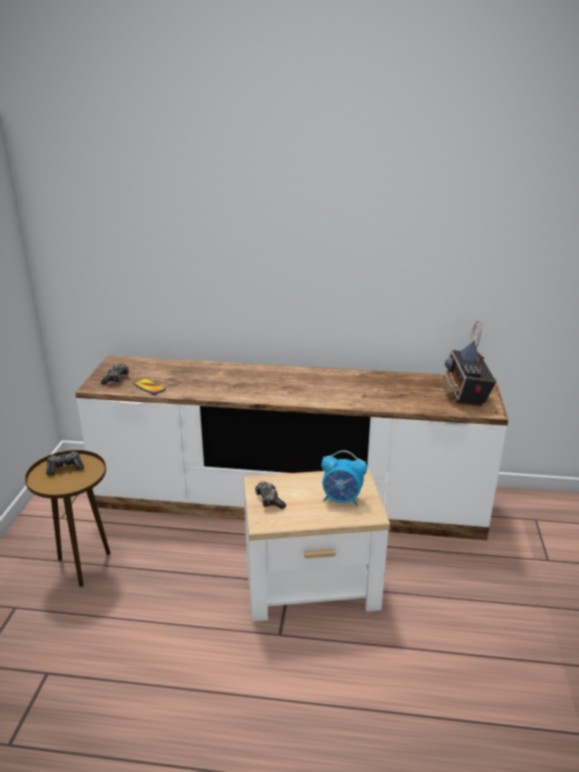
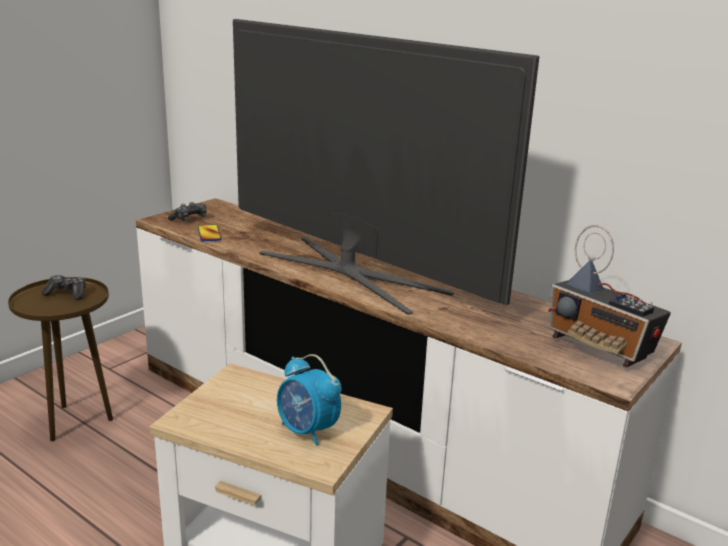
camera: 30 degrees right, 5 degrees down
(269, 500) = (221, 398): game controller -> none
(283, 388) = (352, 272): none -> television
(465, 394) = (600, 348): radio -> radio turned 75 degrees counterclockwise

